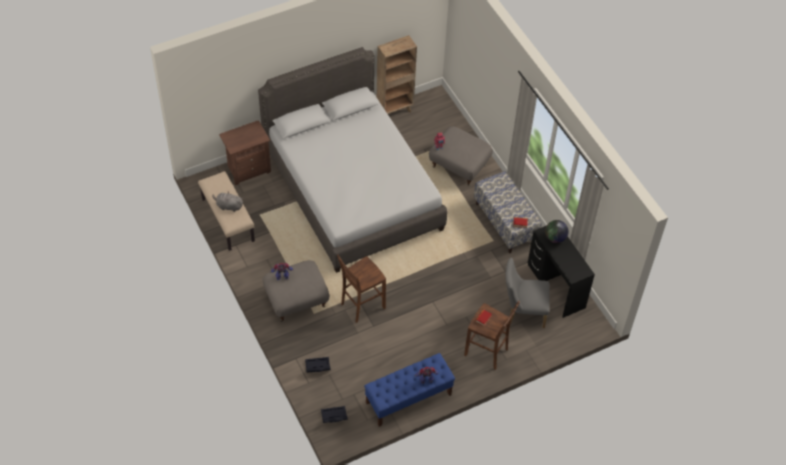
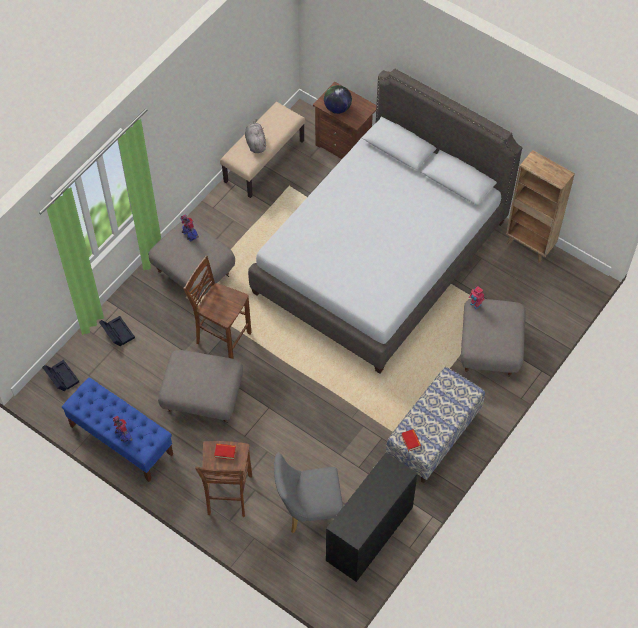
camera: 65 degrees right, 5 degrees up
(404, 337) = (202, 399): none -> grey ottoman
(522, 312) = (308, 511): grey chair -> grey chair turned 75 degrees counterclockwise
(555, 238) = (388, 481): globe -> globe (337, 108)

